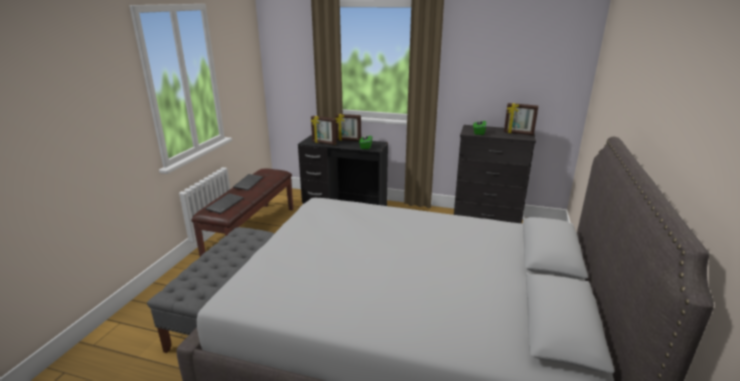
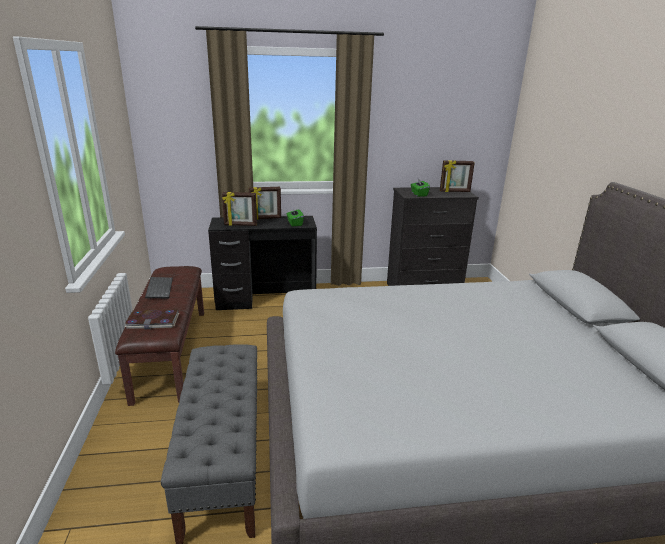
camera: 25 degrees left, 0 degrees up
(225, 204) = (153, 321): keyboard -> book

